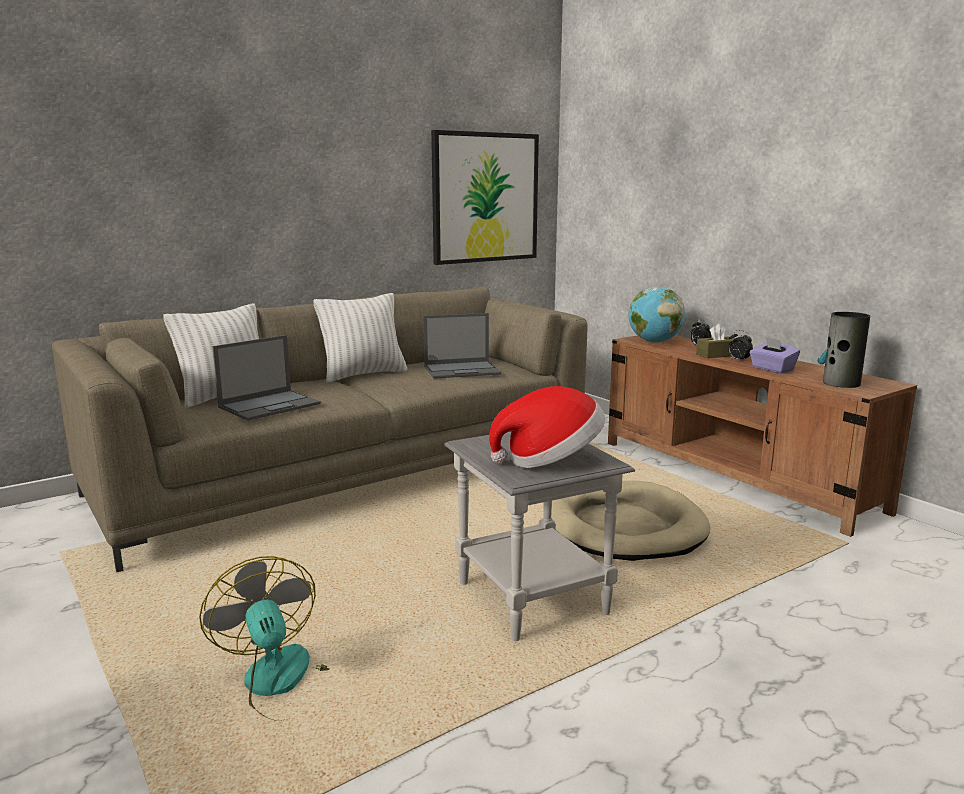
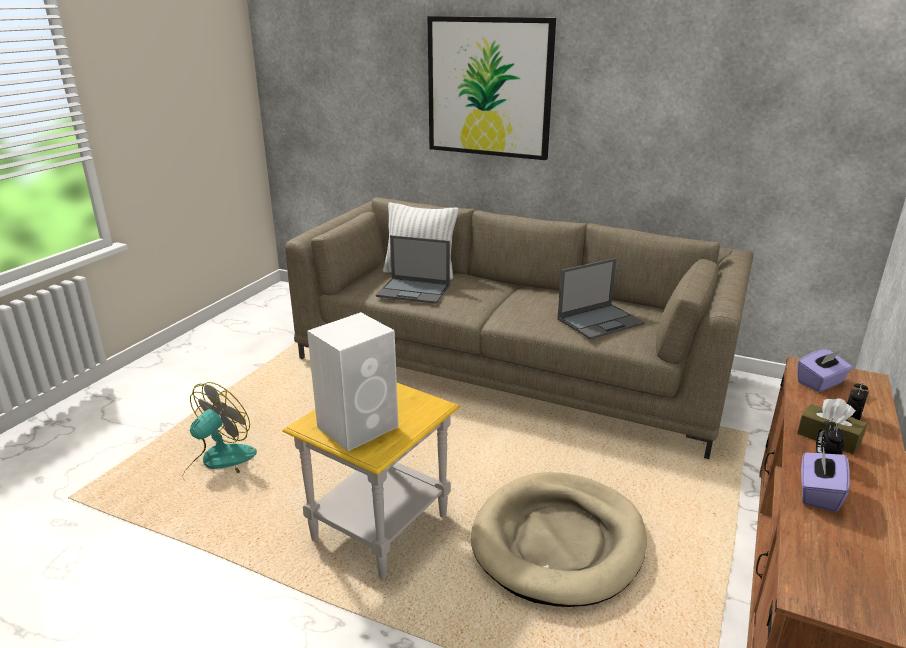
camera: 60 degrees right, 10 degrees up
(363, 374) = (534, 291): white pillow -> none
(462, 370) = (600, 321): laptop -> laptop turned 75 degrees counterclockwise
(485, 198) = (784, 137): picture -> picture (489, 88)
(531, 598) = (381, 527): grey side table -> yellow side table
(550, 460) = (359, 426): hat -> white speaker
(654, 342) = (820, 383): globe -> purple tissue box
(841, 383) = (829, 568): vase -> none

